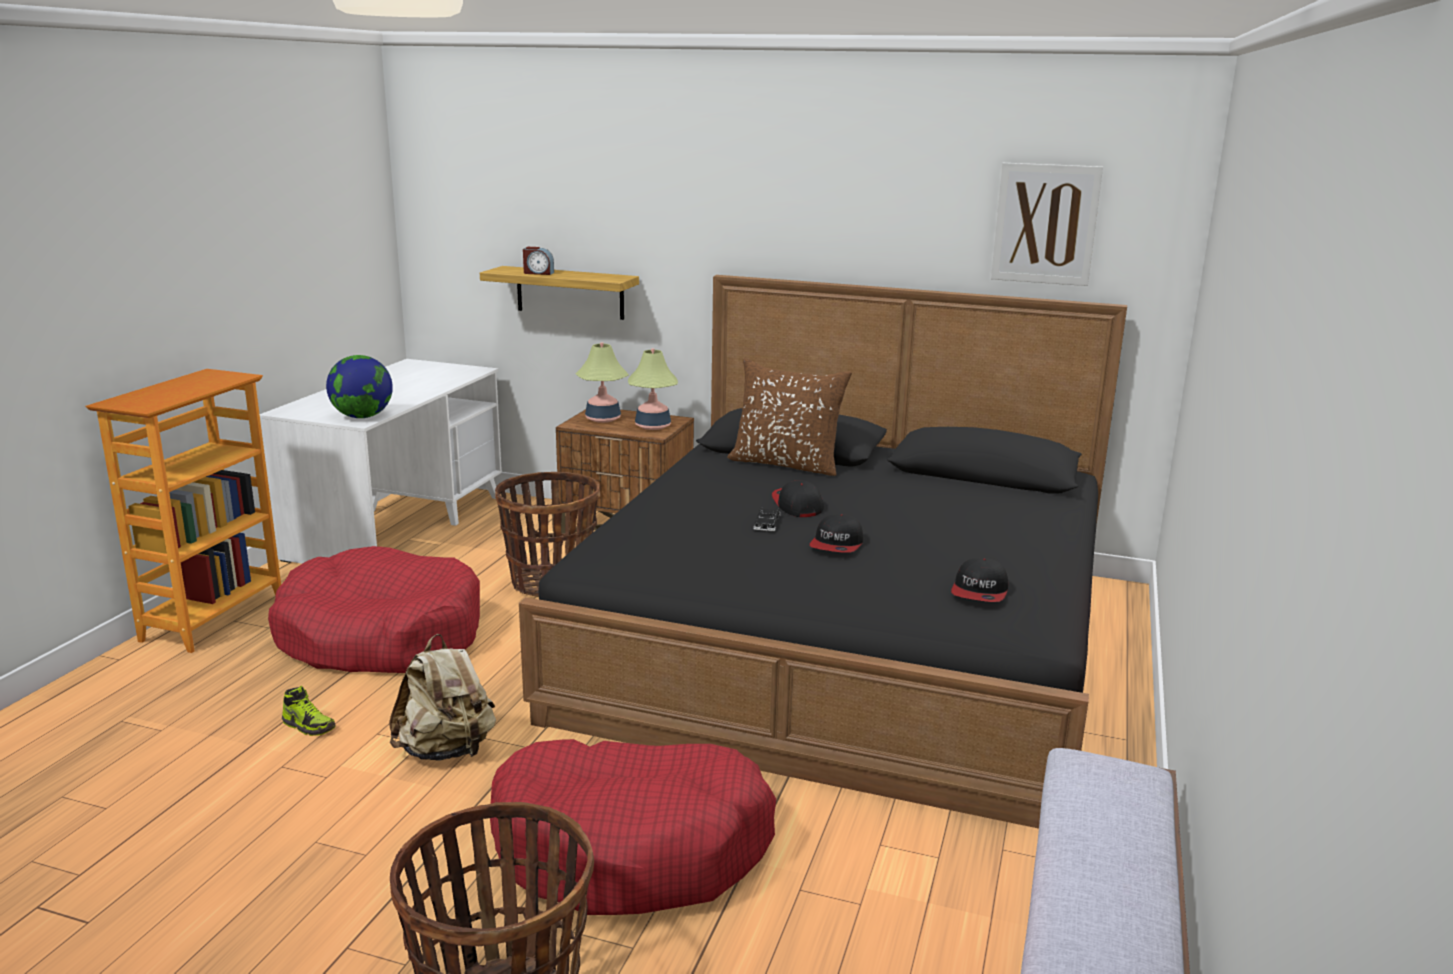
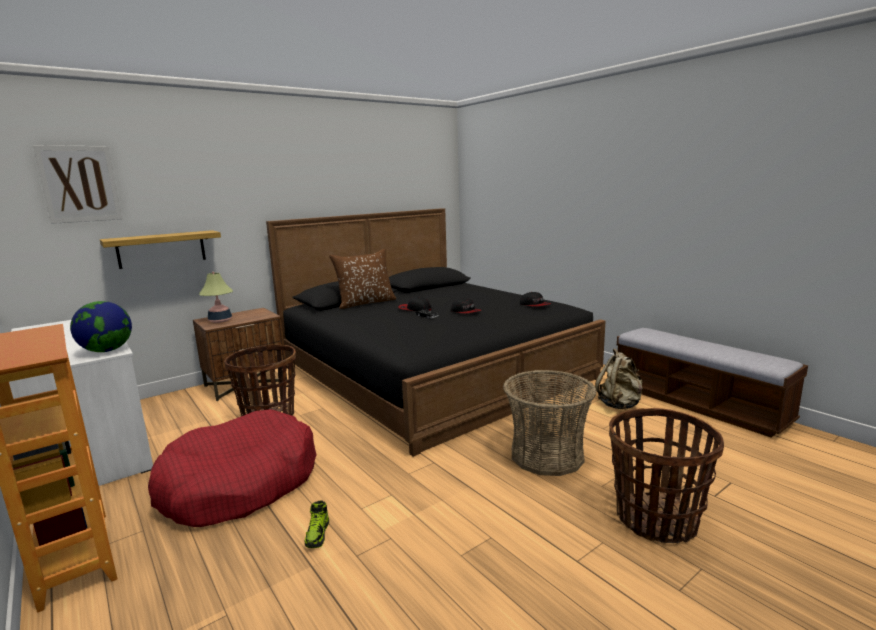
camera: 55 degrees left, 5 degrees down
(309, 726) = (318, 534): shoe -> shoe turned 120 degrees clockwise
(446, 750) = (409, 487): beige backpack -> beige backpack (619, 405)
(538, 273) = (147, 236): alarm clock -> none
(632, 847) = (547, 455): red dog bed -> basket
(652, 426) = (256, 314): table lamp -> none
(1045, 224) = (408, 178): picture -> picture (80, 184)

